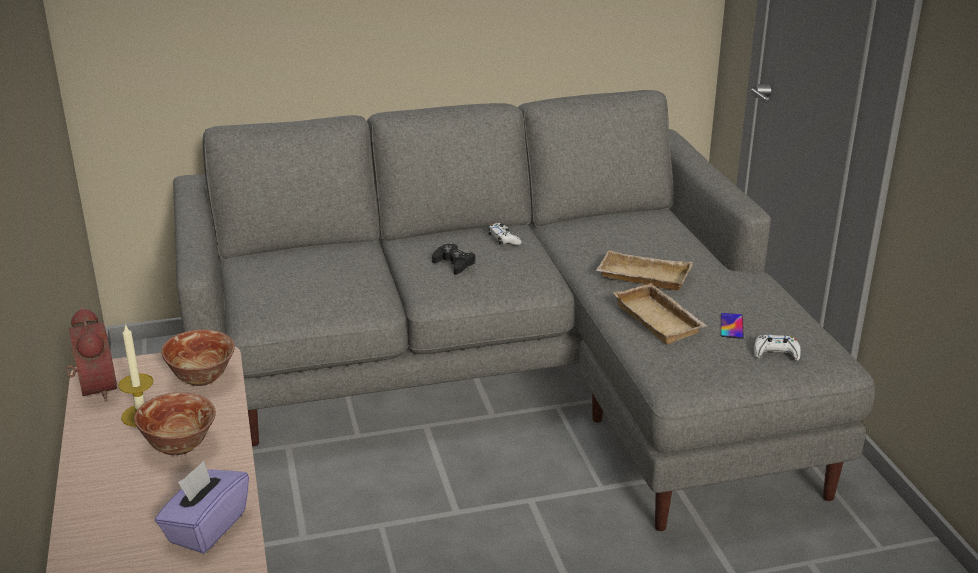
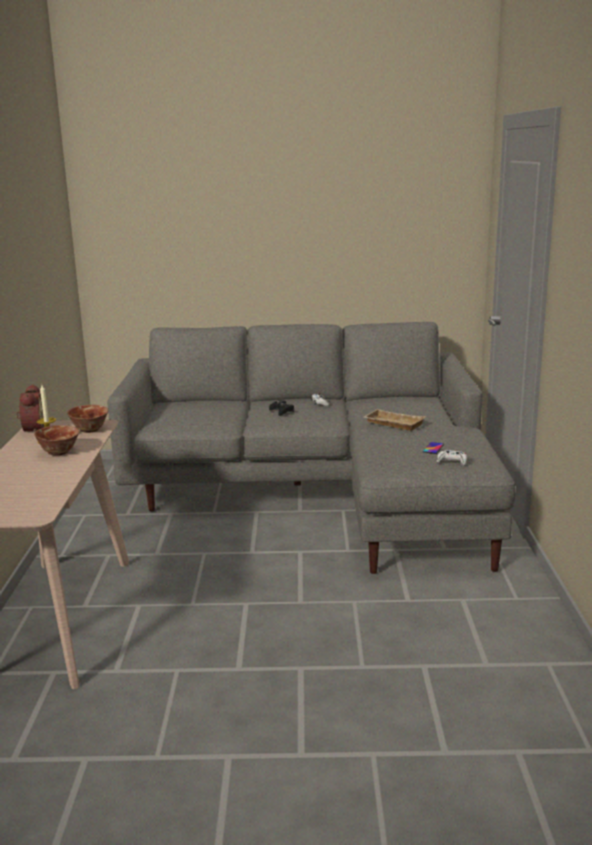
camera: 15 degrees right, 10 degrees down
(206, 527) = (49, 481): purple tissue box -> none
(661, 320) = (390, 442): beige tray -> none

